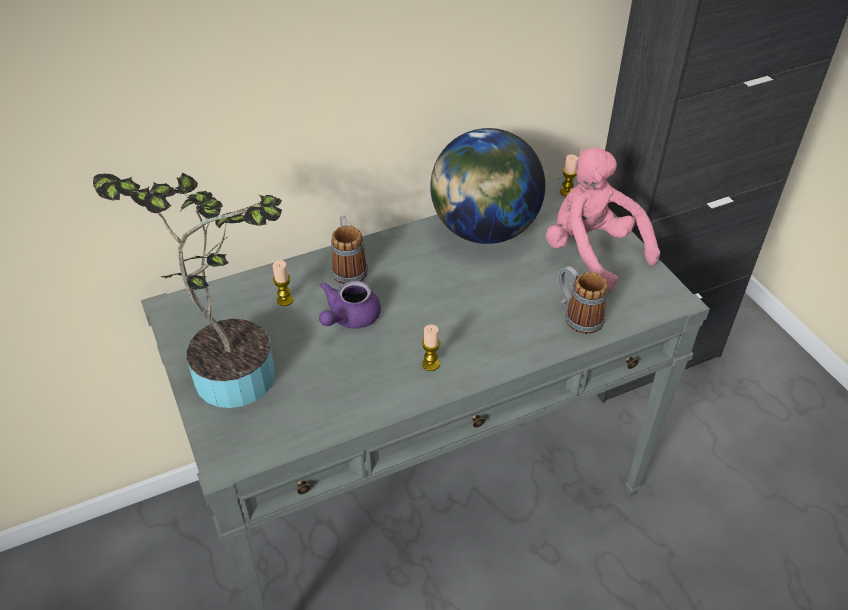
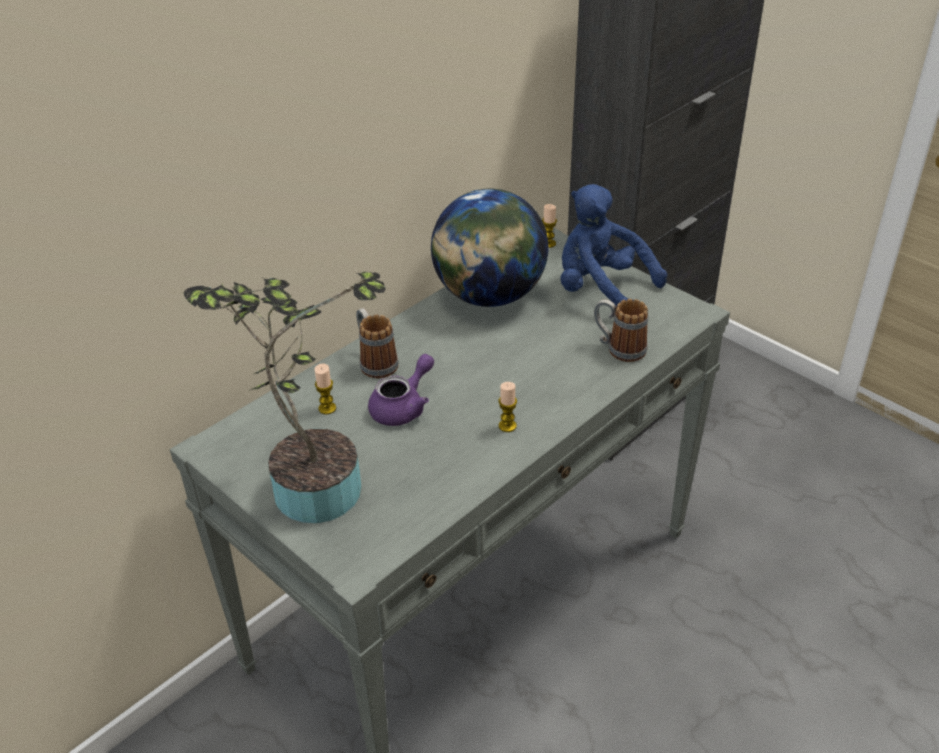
camera: 20 degrees left, 5 degrees down
(349, 318) = (403, 407): purple teapot -> purple teapot turned 150 degrees counterclockwise
(591, 253) = (601, 291): pink plush toy -> blue plush toy

